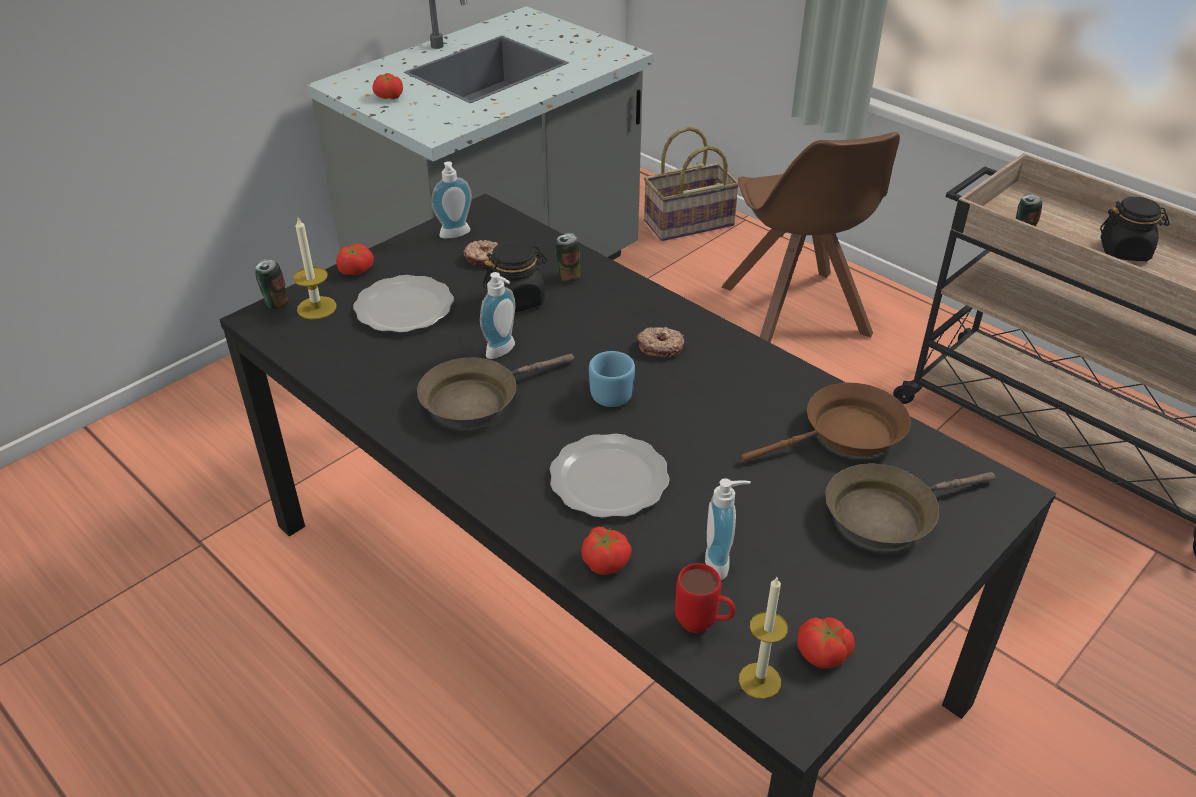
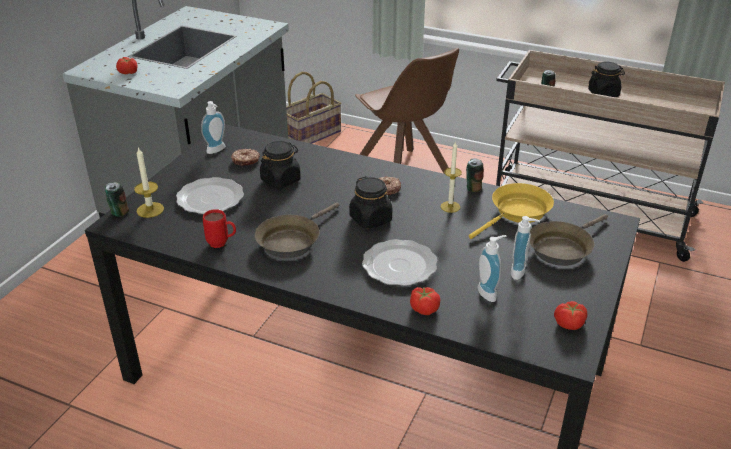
camera: 20 degrees left, 5 degrees down
(355, 269) = (162, 182): tomato -> none
(503, 351) = (291, 210): soap dispenser -> soap dispenser (521, 272)
(568, 276) = (305, 161): can -> can (473, 188)
(609, 392) = (371, 219): blue mug -> black jar
(703, 625) = (498, 326): red mug -> red mug (222, 244)
(759, 680) = (544, 345): candle -> candle (450, 207)
(846, 434) = (517, 213): brown frying pan -> yellow frying pan

